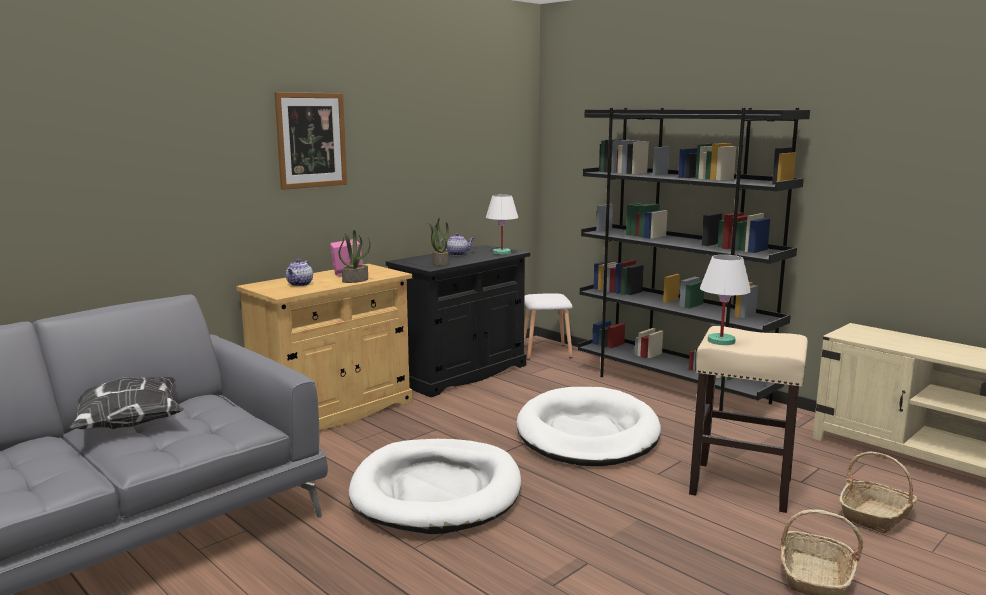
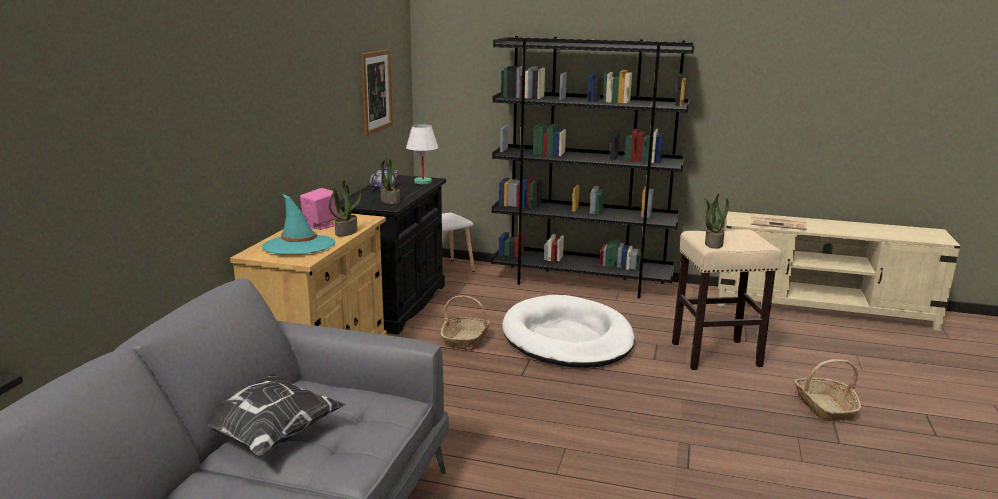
camera: 30 degrees left, 5 degrees up
(300, 284) = (299, 245): teapot -> turquoise hat
(311, 140) = (273, 85): picture -> picture (376, 91)
(437, 491) = (513, 420): white dog bed -> none
(721, 341) = (713, 244): white table lamp -> potted plant
(876, 515) = (811, 354): basket -> basket (466, 339)
(900, 344) = (778, 224): none -> newspaper

